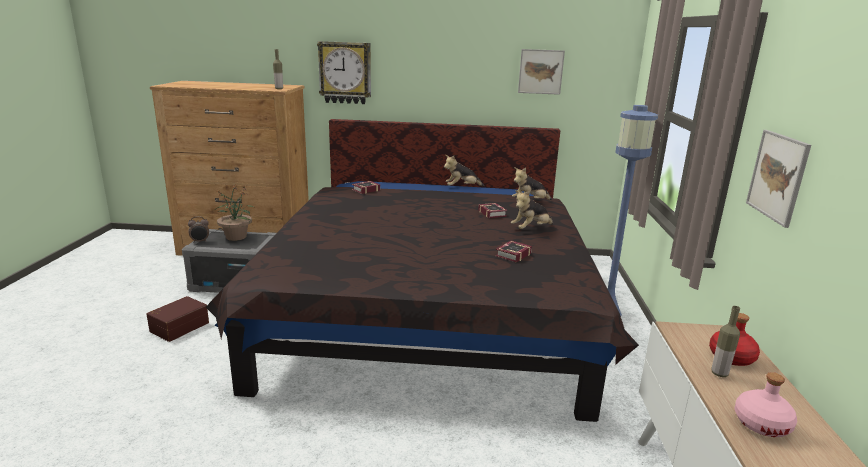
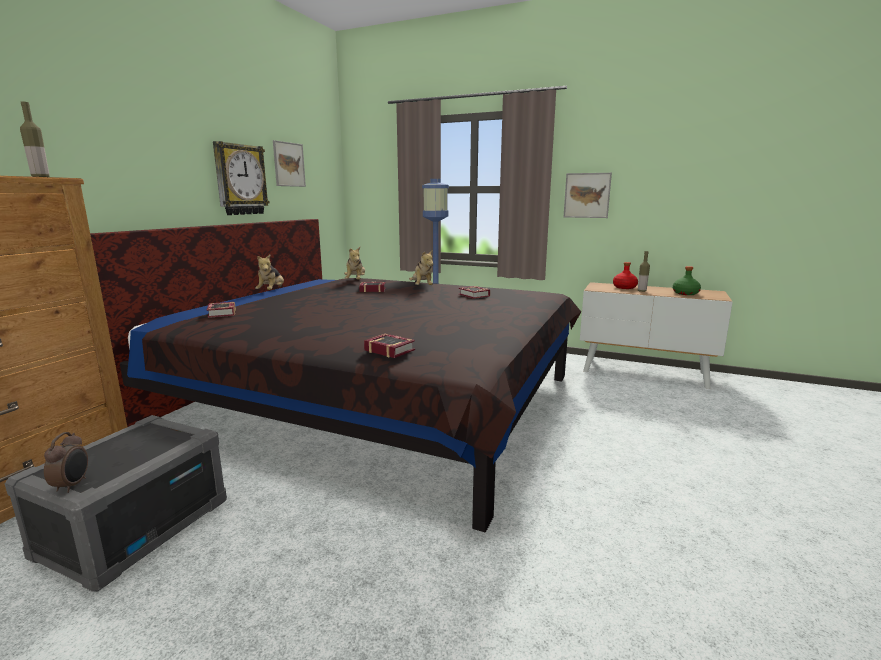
camera: 70 degrees left, 5 degrees down
(179, 326) = (243, 599): brown storage box -> none
(236, 236) = (110, 448): potted plant -> none
(289, 246) = (389, 349): none -> book
(345, 73) = (85, 160): wall clock -> wall clock (240, 180)
(761, 424) = (685, 293): pink bottle -> green bottle

